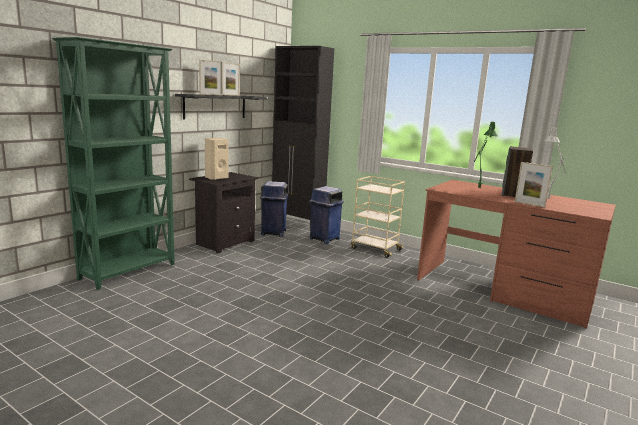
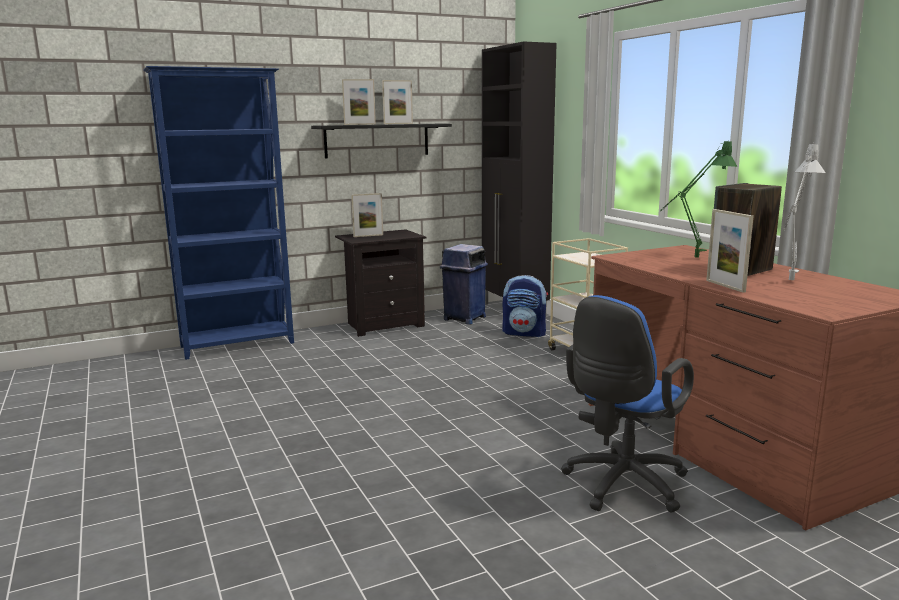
camera: 30 degrees right, 0 degrees up
(129, 271) = (239, 345): green bookcase -> blue bookcase
(216, 178) = (368, 236): beige speaker -> picture frame
(324, 239) = (525, 333): blue trash can -> backpack
(491, 324) = (621, 486): none -> blue office chair

